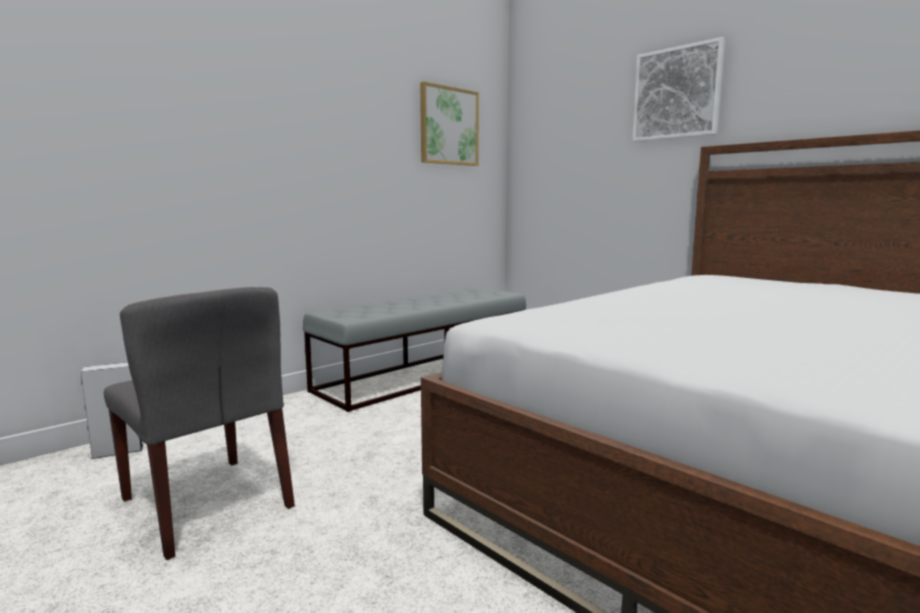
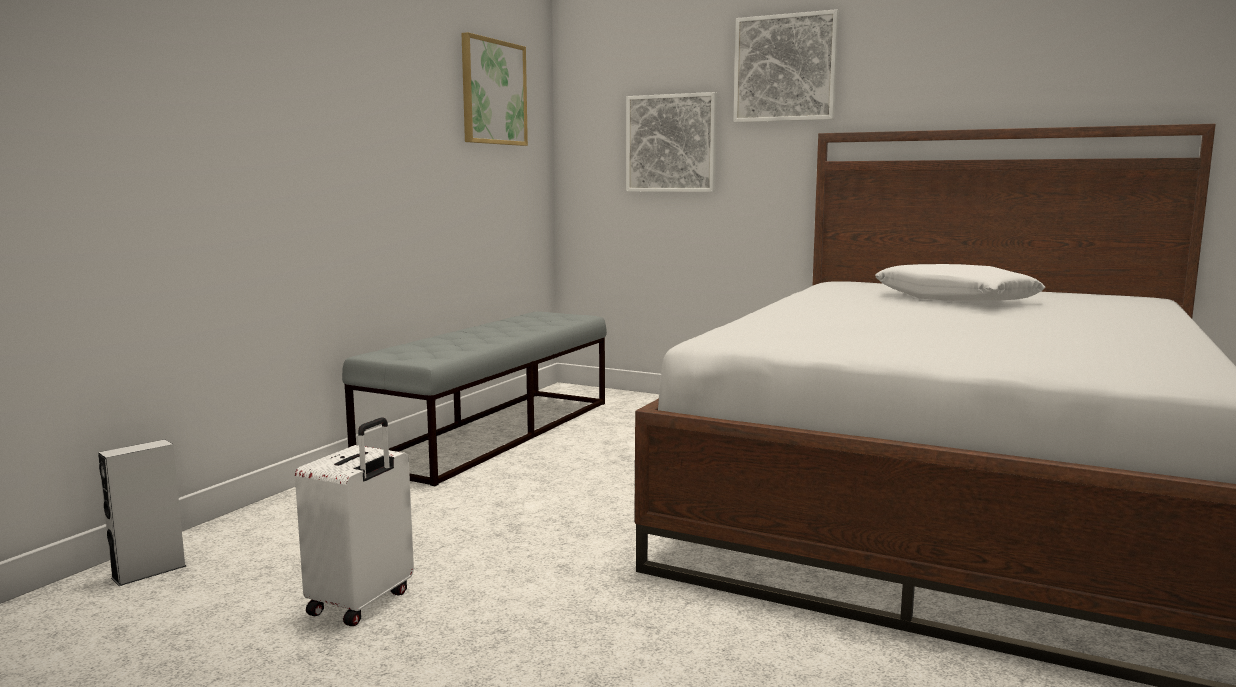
camera: 20 degrees left, 0 degrees up
(208, 503) = (362, 603): grey chair -> white suitcase
(586, 161) = (671, 143): none -> picture
(801, 296) = (955, 299): none -> white pillow

